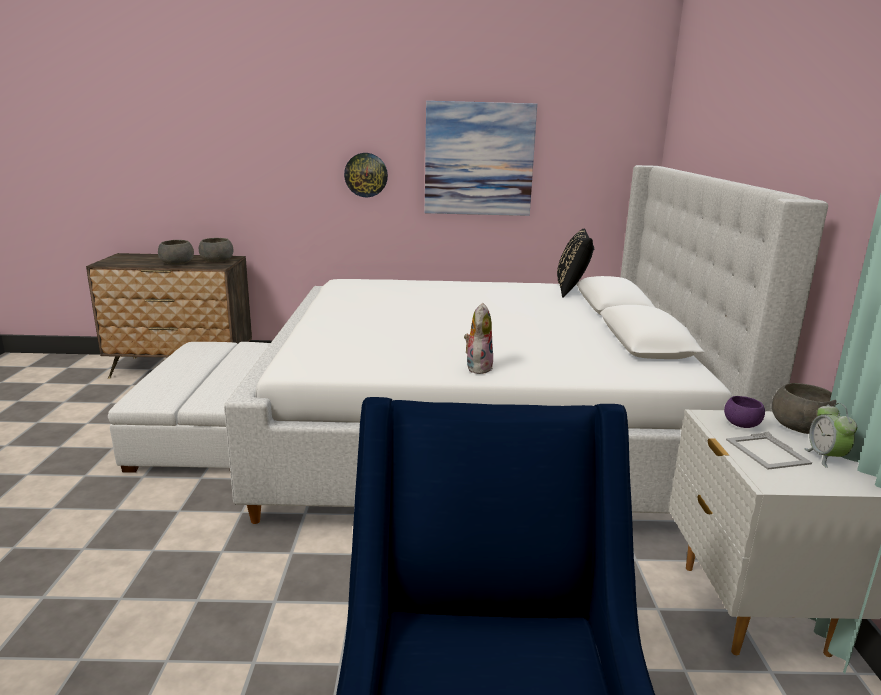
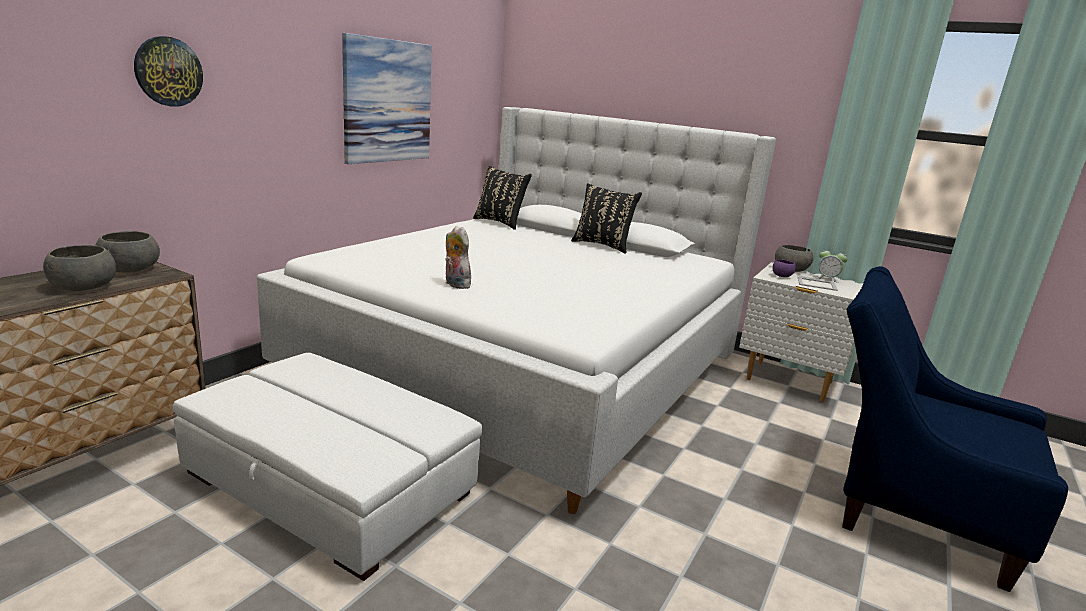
camera: 60 degrees left, 0 degrees up
(366, 175) = (285, 122): wall clock -> wall clock (168, 71)
(477, 367) = (648, 290): plush toy -> plush toy (455, 284)
(602, 329) = (603, 245): none -> black pillow

